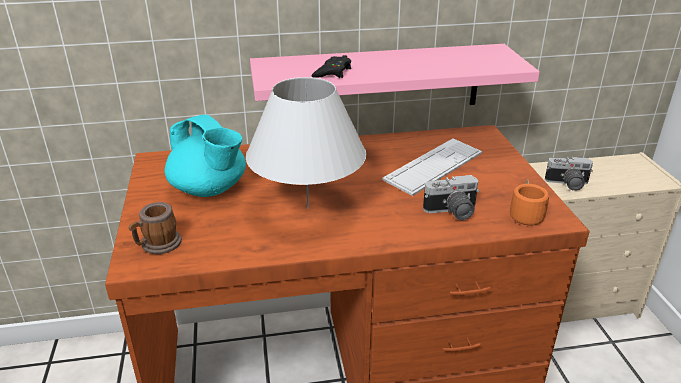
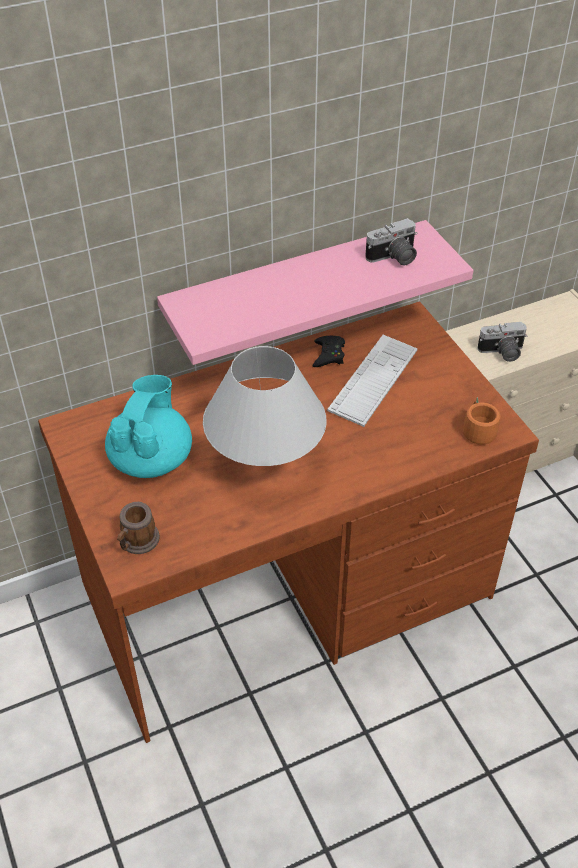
camera: 15 degrees left, 15 degrees up
(209, 189) = (151, 458): turquoise teapot -> turquoise teapot turned 105 degrees counterclockwise
(332, 72) = (261, 309): black game controller -> black game controller (328, 355)
(452, 212) = (408, 441): camera -> camera (394, 258)

